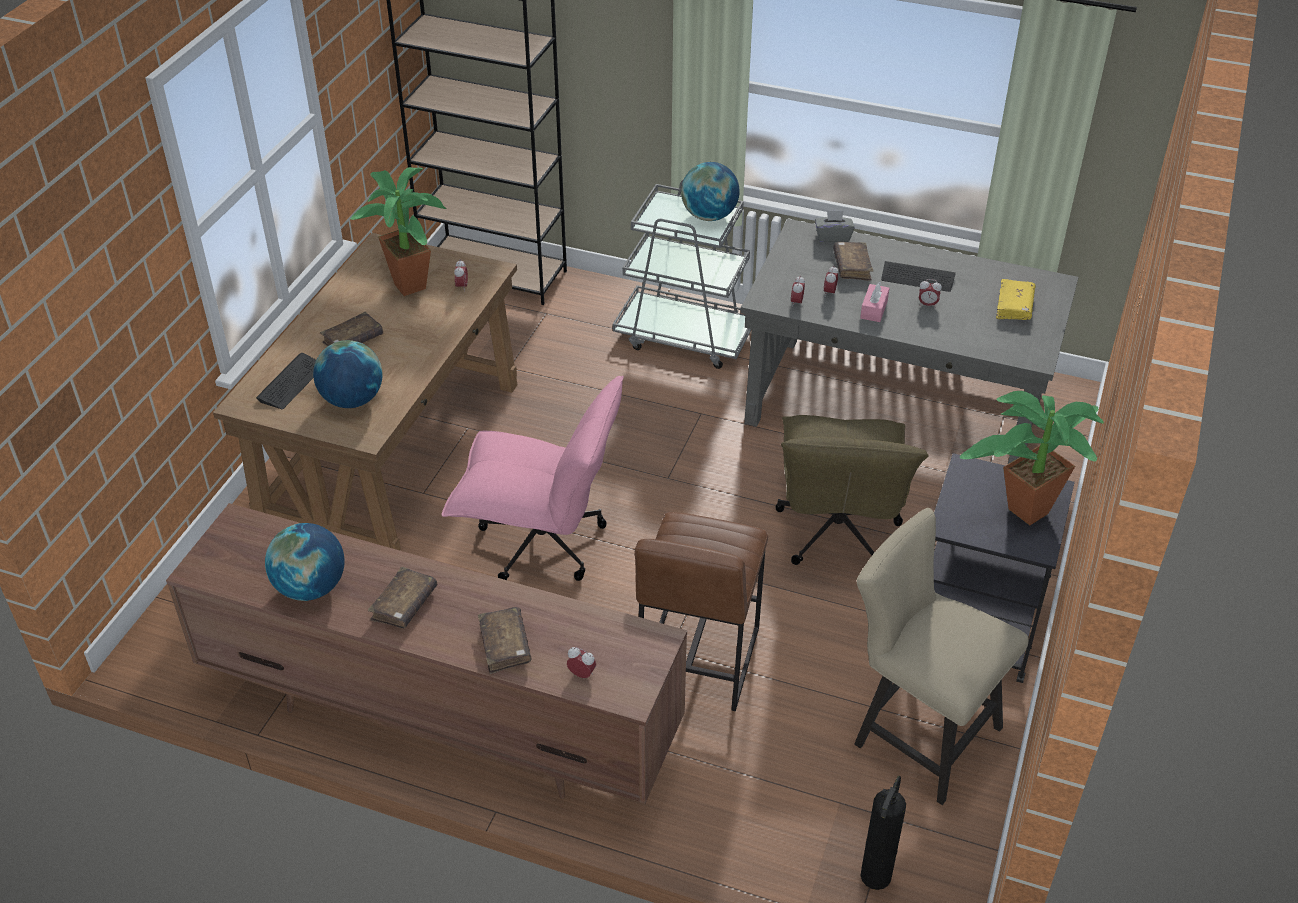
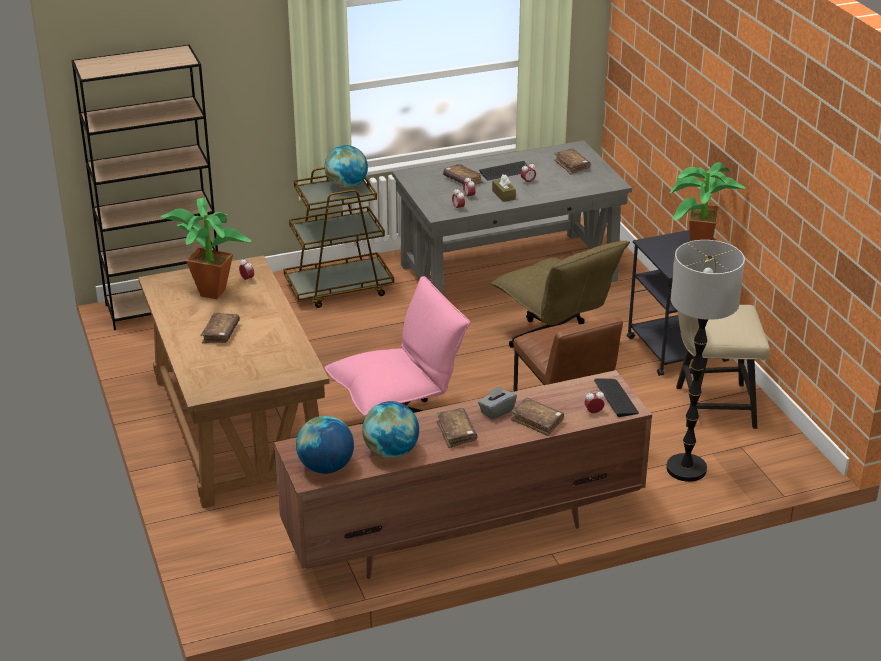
camera: 40 degrees left, 10 degrees down
(291, 383) = (216, 370): keyboard -> keyboard (616, 398)
(352, 400) = (270, 361): globe -> globe (326, 467)
(685, 336) = (339, 288): grey cart -> brown cart
(782, 804) = (686, 469): none -> floor lamp
(833, 237) = (431, 170): grey tissue box -> grey tissue box (496, 411)
(874, 309) = (503, 195): pink tissue box -> brown tissue box
(876, 874) = (765, 471): fire extinguisher -> none
(1014, 306) = (572, 165): yellow book -> brown book

